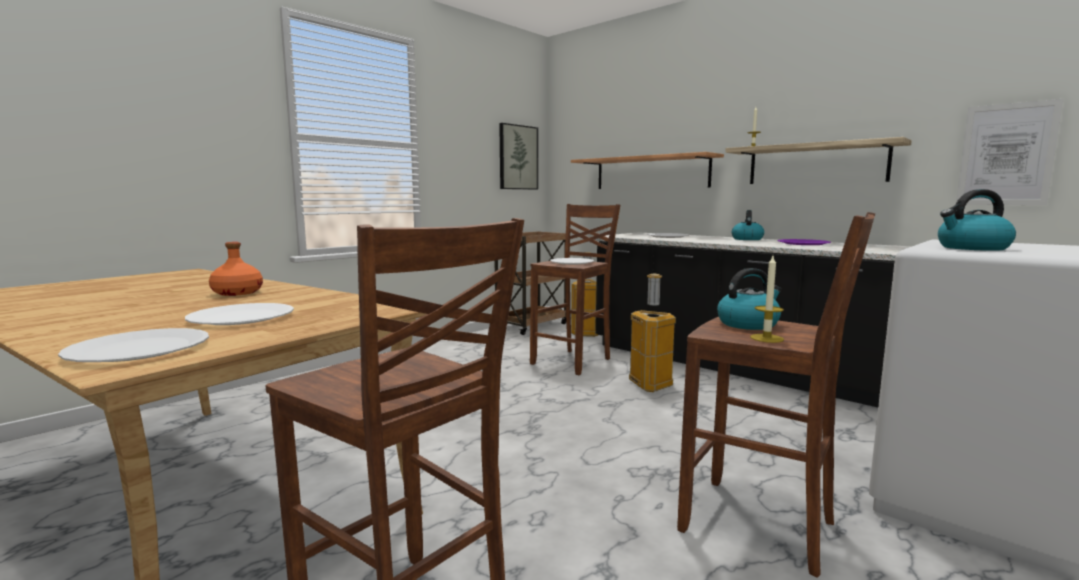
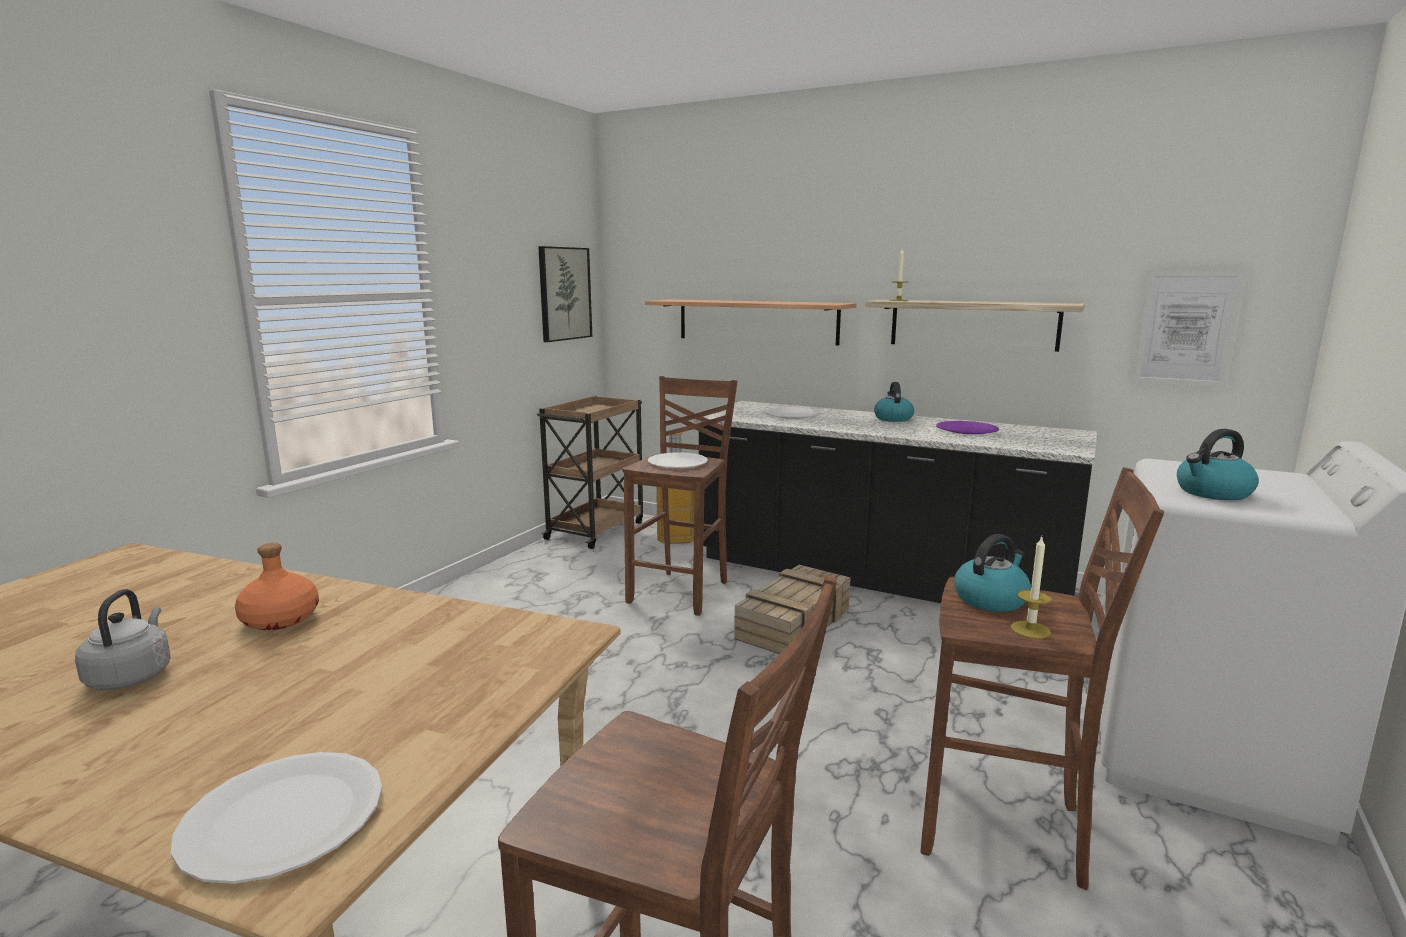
camera: 15 degrees left, 5 degrees up
(134, 304) = (132, 676): none -> grey kettle
(242, 317) = (360, 696): white plate -> none
(649, 385) = (794, 622): trash can -> crate

